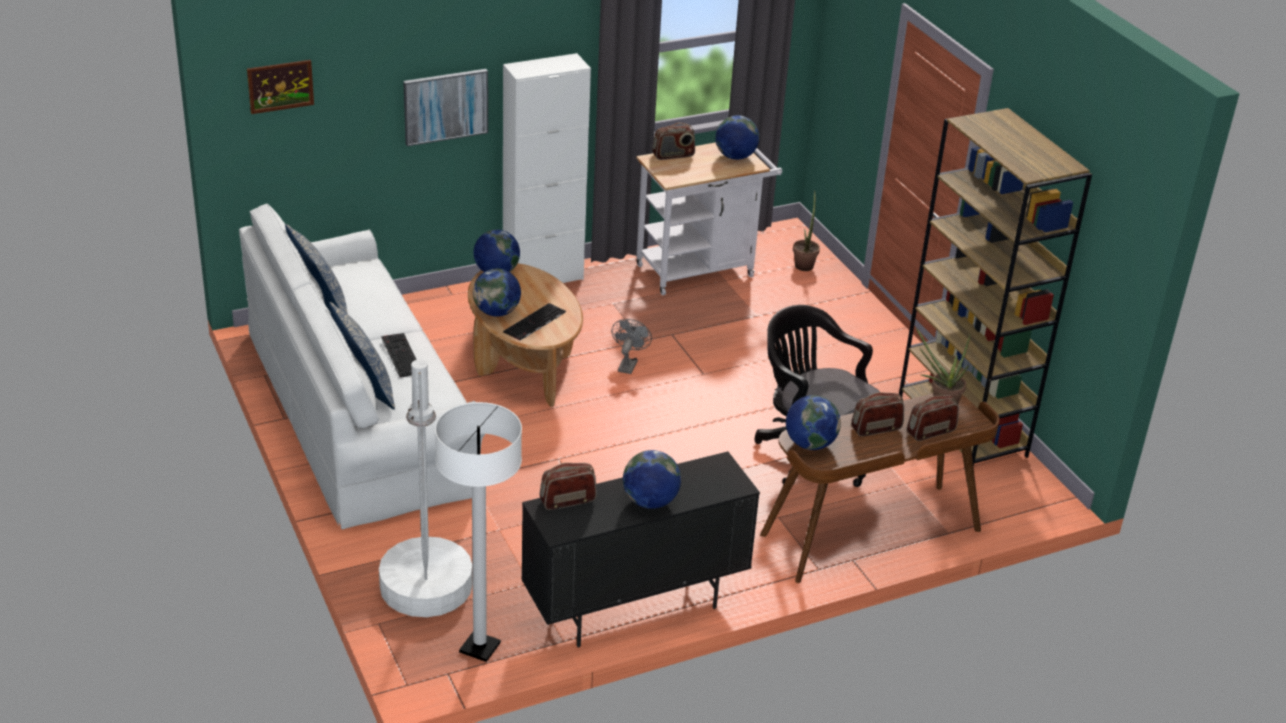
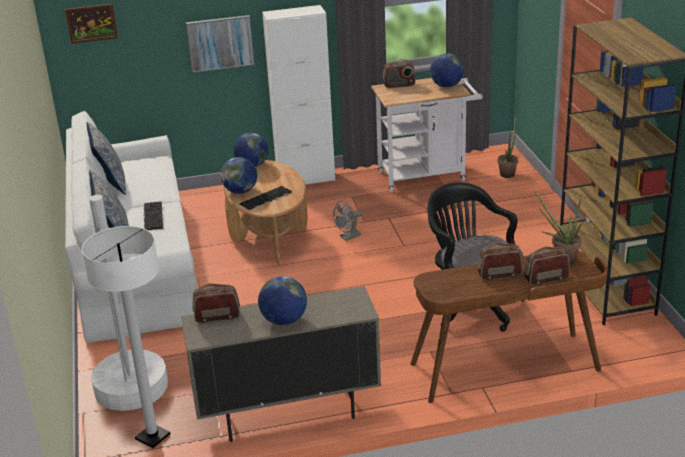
camera: 15 degrees right, 5 degrees down
(628, 364) = (348, 237): grey fan -> grey fan turned 150 degrees counterclockwise
(634, 608) = (287, 414): black cabinet -> beige cabinet
(810, 444) = (438, 284): globe -> none

